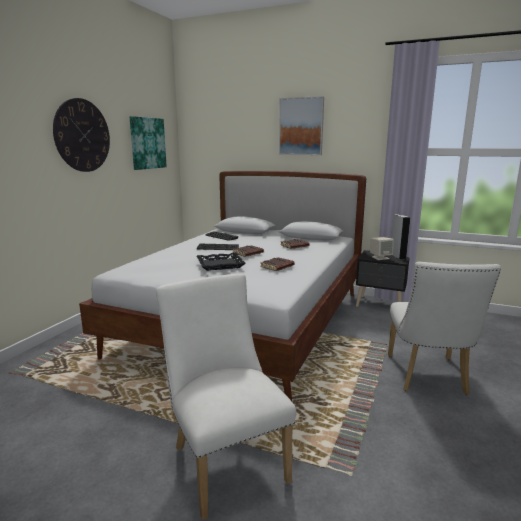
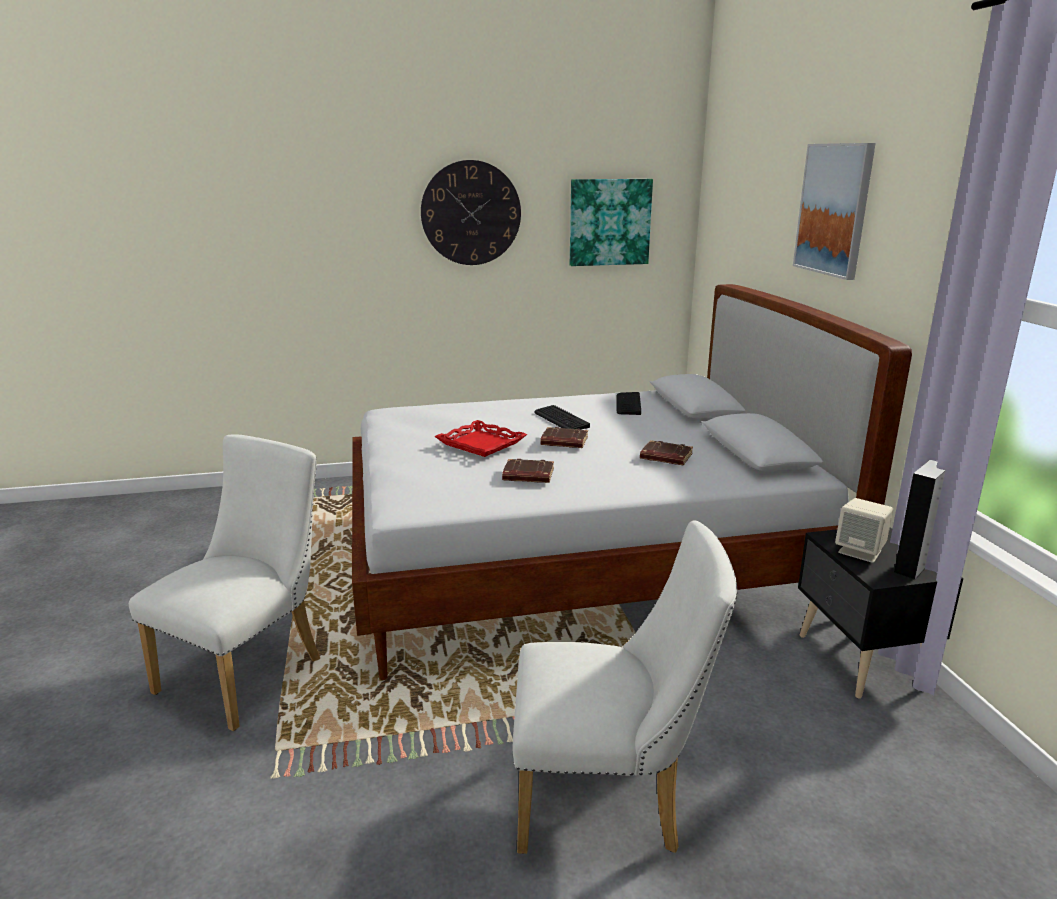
camera: 55 degrees right, 5 degrees up
(220, 265) = (480, 444): black tray -> red tray
(428, 377) = (609, 799): white chair -> white chair turned 150 degrees counterclockwise

